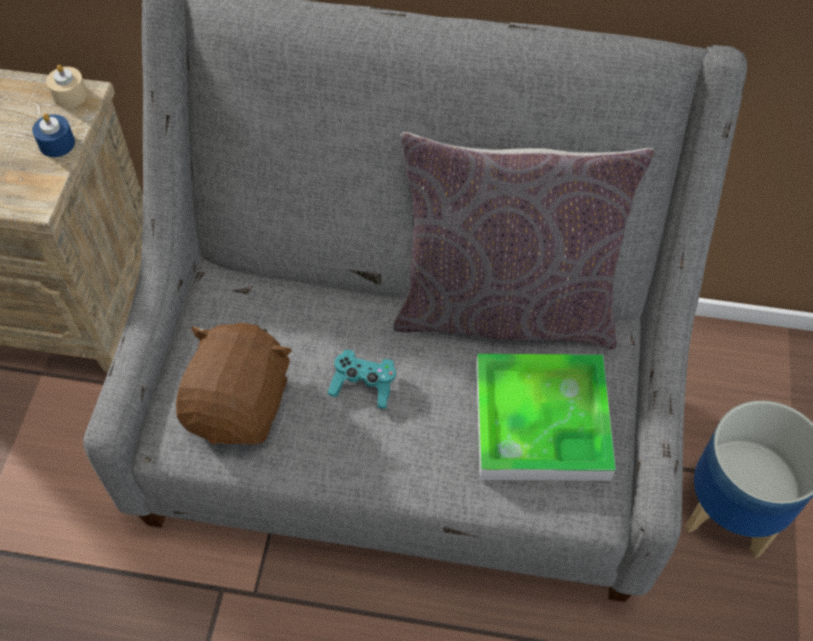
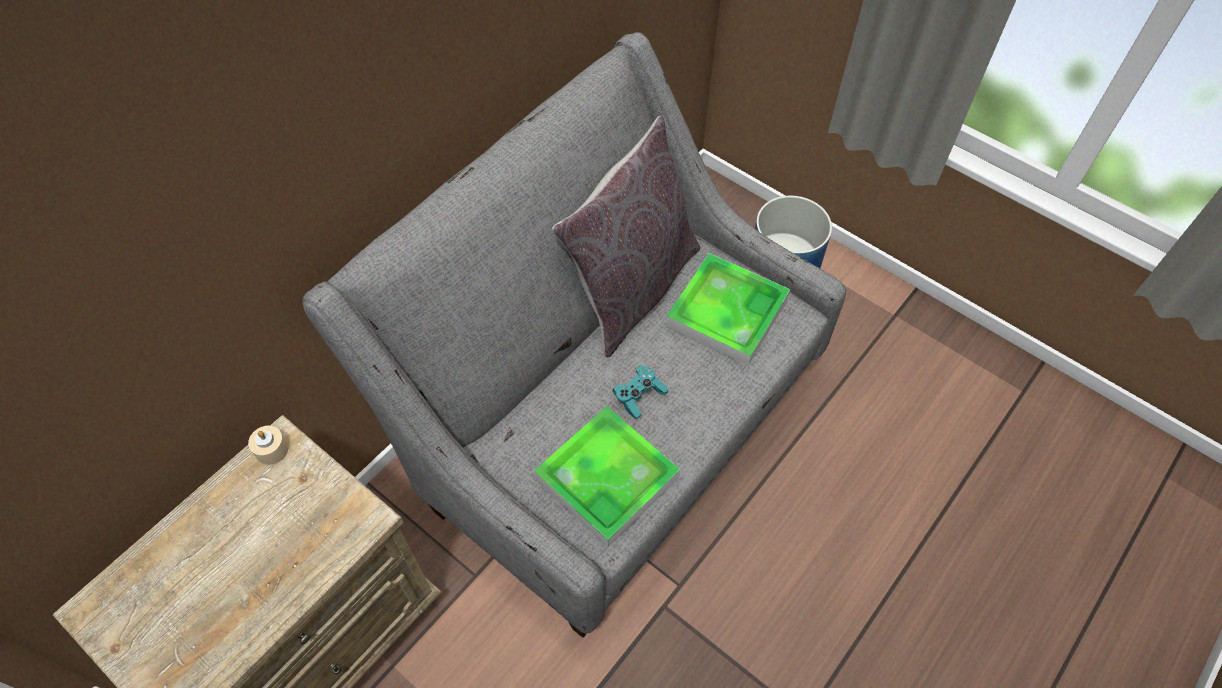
camera: 60 degrees left, 0 degrees up
(57, 143) = (318, 479): blue candle -> none
(240, 405) = (607, 478): brown plush toy -> tray

